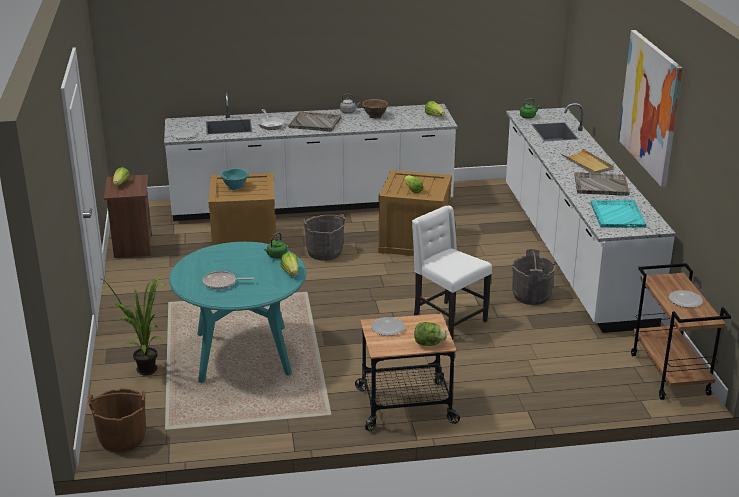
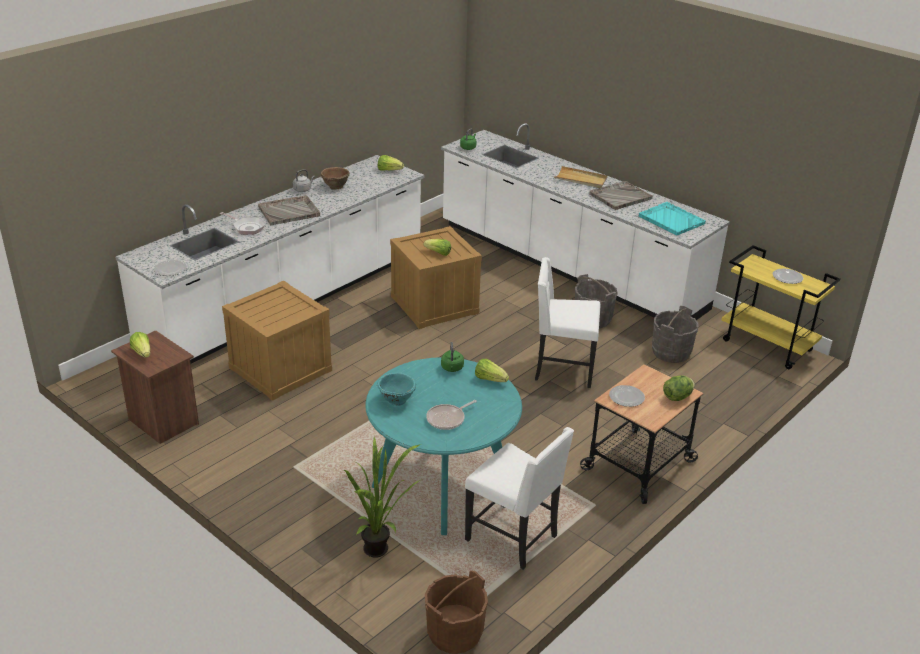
camera: 40 degrees left, 5 degrees up
(235, 187) = (266, 310): turquoise bowl -> turquoise bowl (396, 400)
(242, 406) = (514, 538): none -> white chair
(324, 252) = (371, 348): grey bucket -> grey bucket (670, 352)
(650, 106) = (657, 111): picture -> none
(670, 375) = (768, 345): brown cart -> yellow cart

